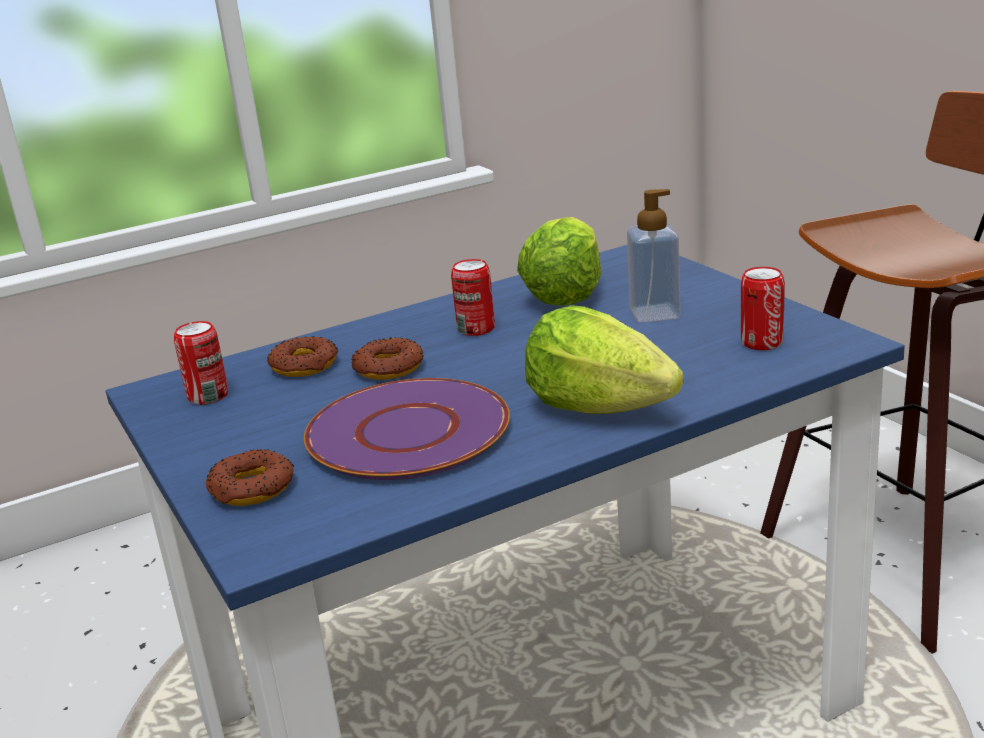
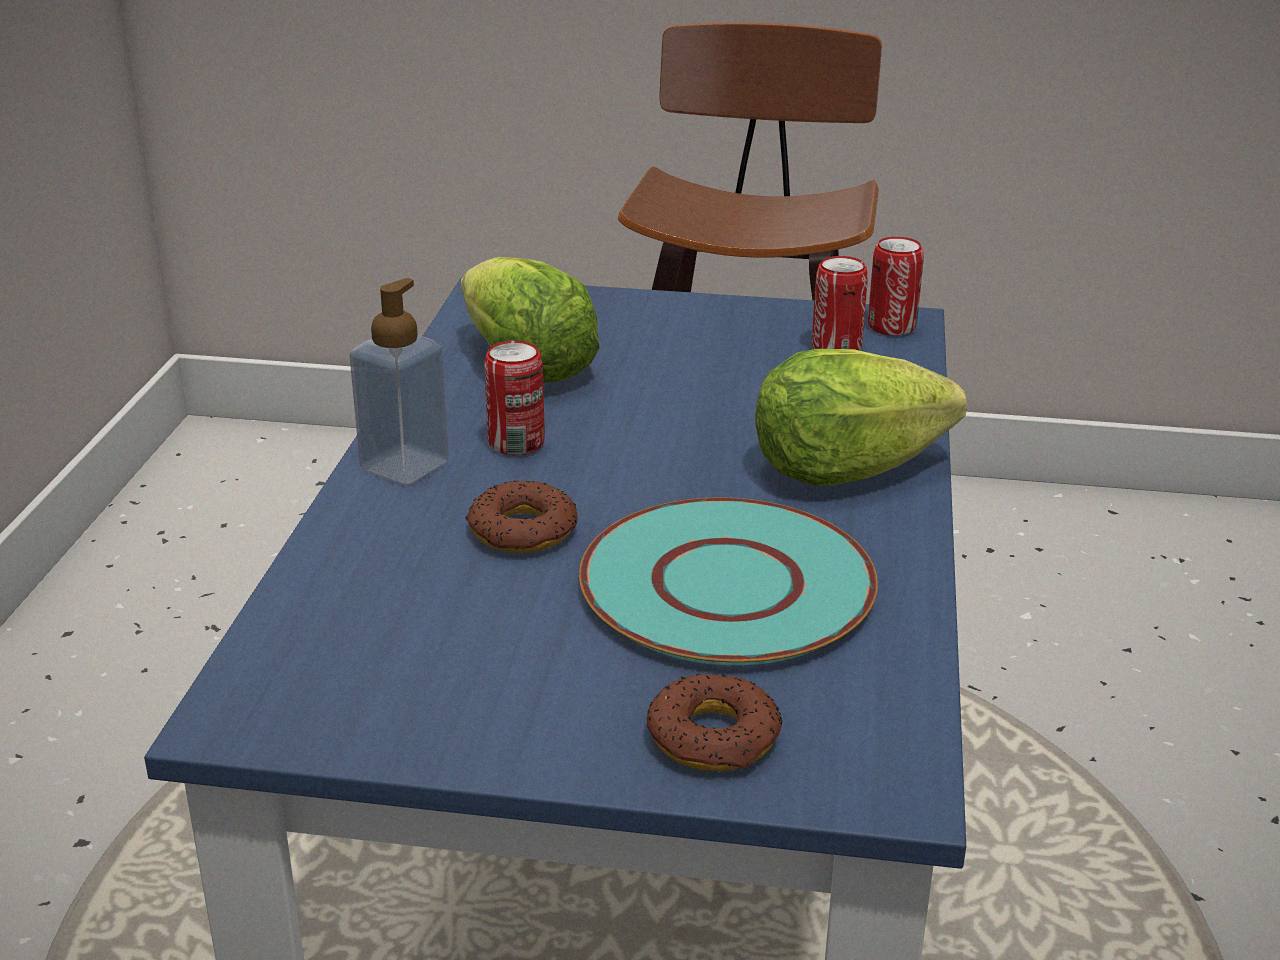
camera: 55 degrees left, 5 degrees up
(208, 396) = (358, 677): can -> can (891, 326)
(304, 365) = (399, 577): donut -> none
(407, 433) = (728, 586): purple plate -> turquoise plate
(654, 314) = (673, 355): soap dispenser -> soap dispenser (404, 466)

